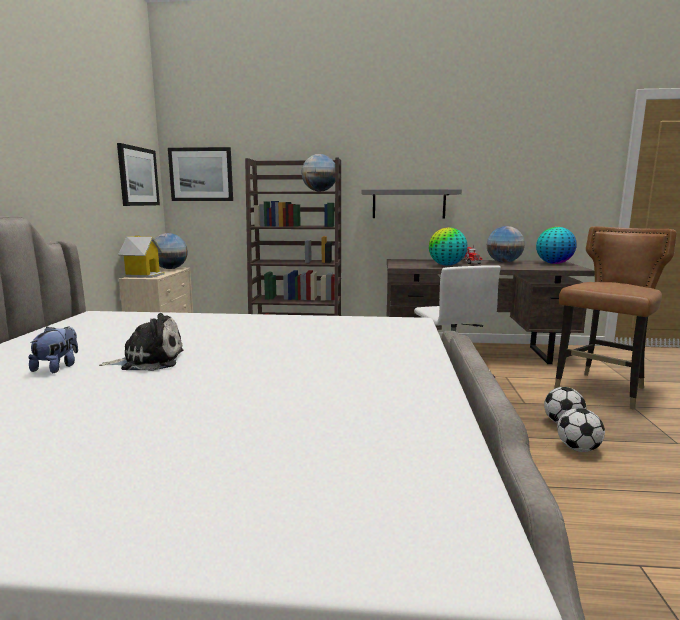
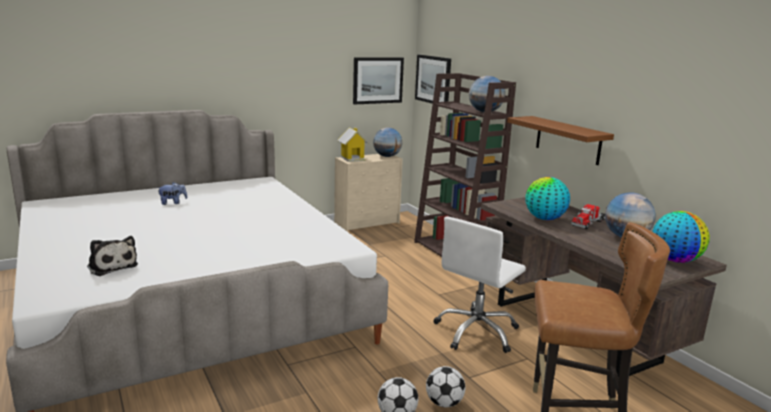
camera: 55 degrees right, 5 degrees up
(149, 361) = (195, 213): plush toy -> plush toy (112, 266)
(409, 204) = (568, 140): grey shelf -> brown shelf

